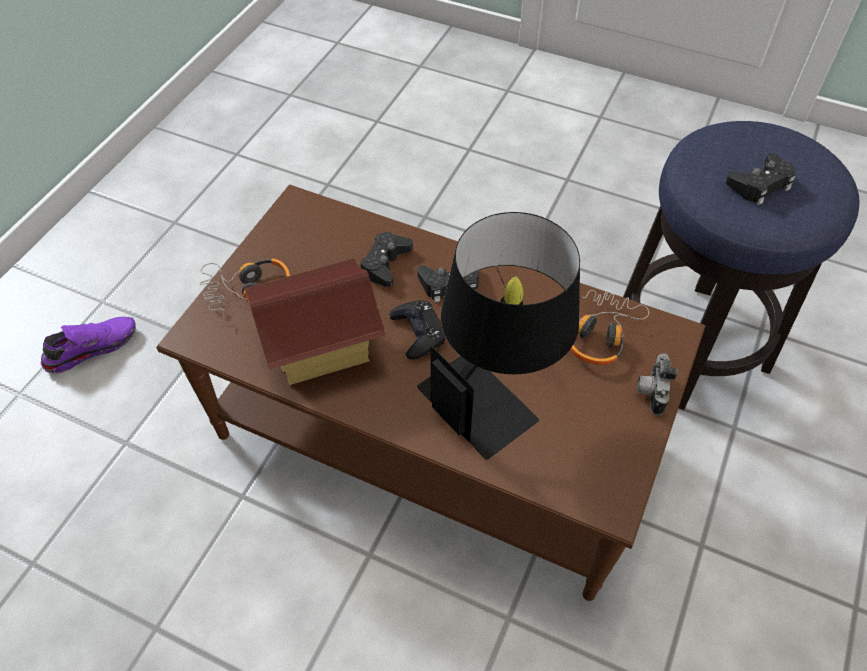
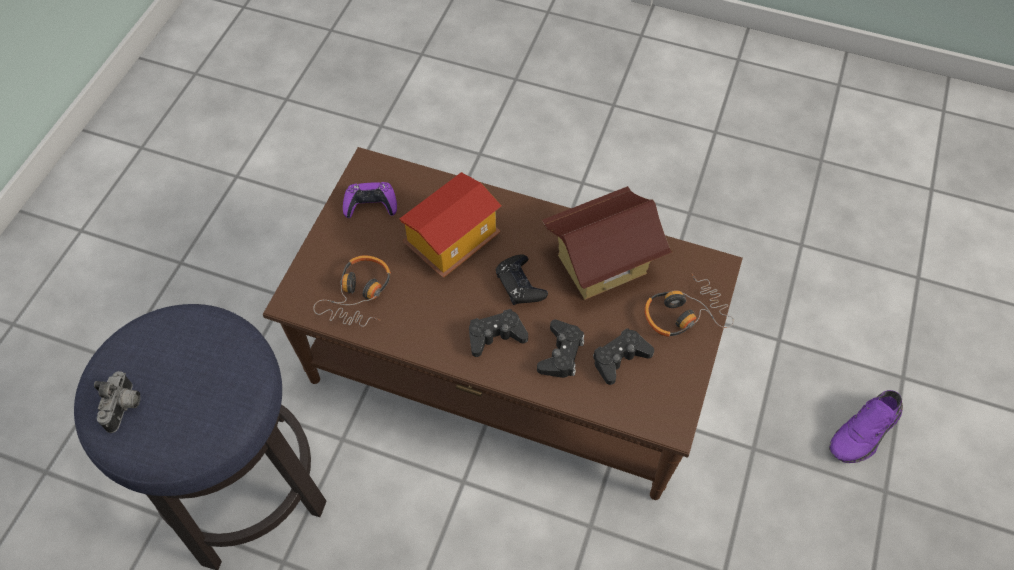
camera: 175 degrees right, 5 degrees up
(494, 389) = (452, 240): black table lamp -> toy house
(601, 445) = (370, 204): none -> purple game controller
(651, 391) = (324, 248): camera -> camera (125, 408)
(759, 184) = (183, 364): black game controller -> black game controller (620, 358)

